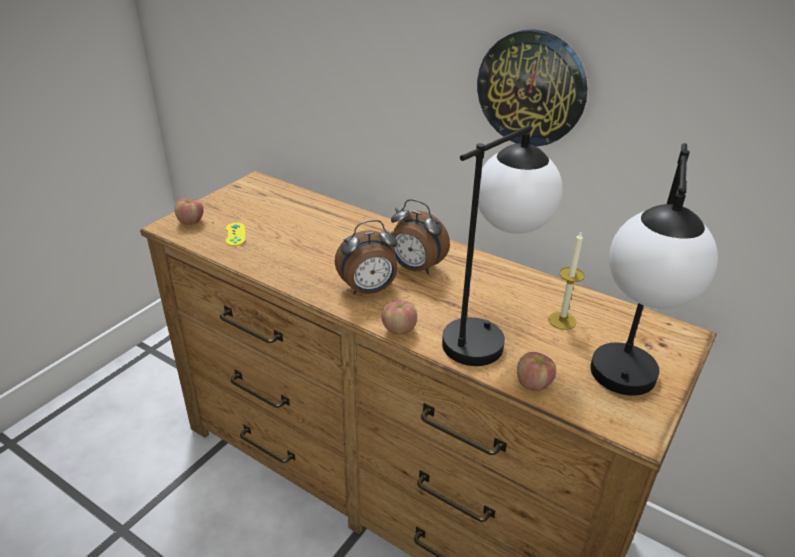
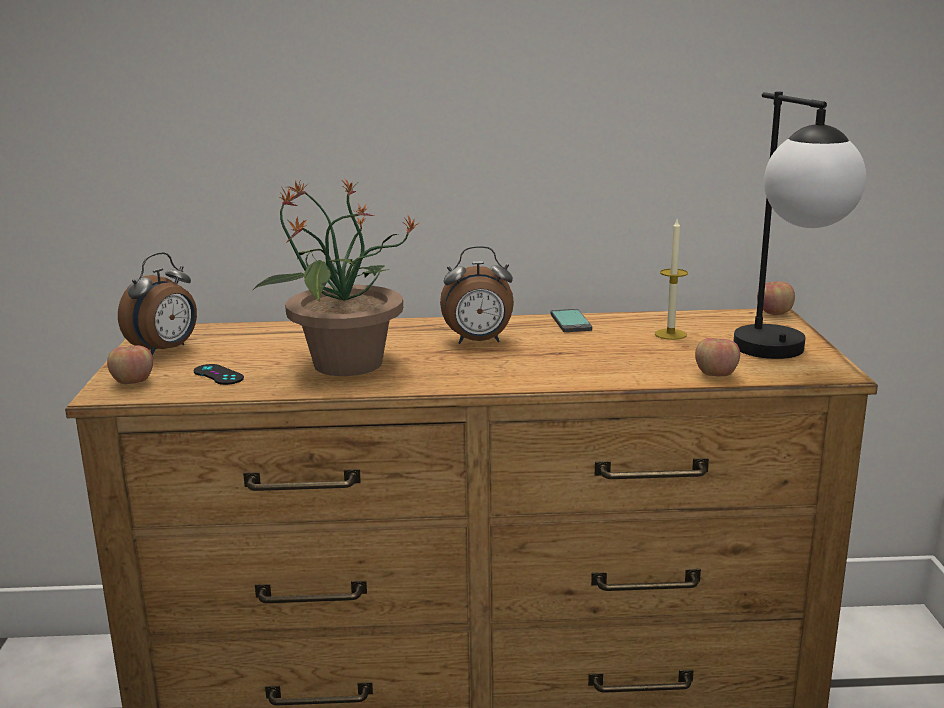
camera: 35 degrees left, 15 degrees down
(235, 234) = (218, 375): yellow game controller -> black game controller
(310, 255) = (345, 364): none -> potted plant
(368, 290) = (460, 368): alarm clock -> alarm clock (166, 350)
(398, 329) = (540, 382): apple -> apple (774, 313)
(488, 333) = (625, 359): table lamp -> none
(506, 274) = (571, 322): none -> phone
(531, 88) = (549, 103): wall clock -> none

